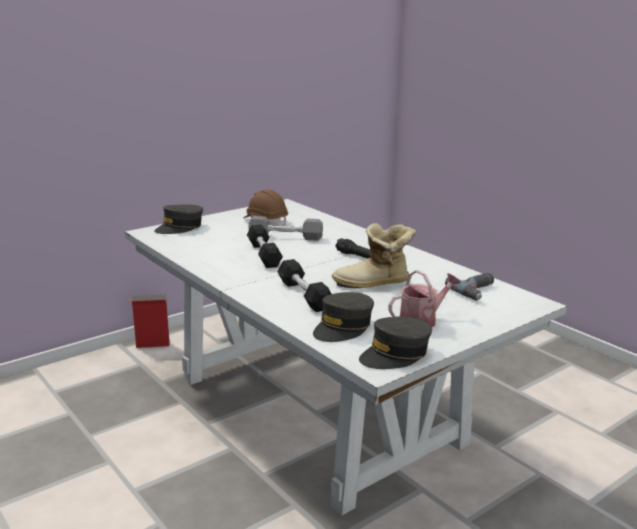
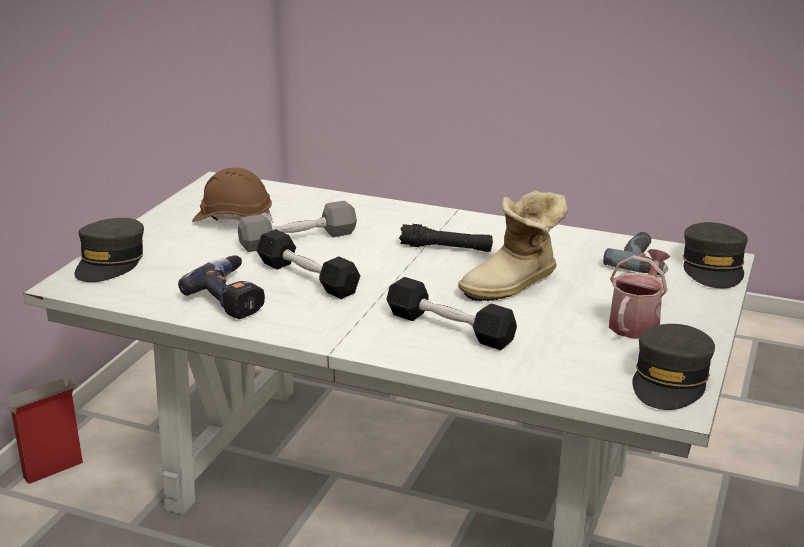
camera: 30 degrees left, 5 degrees up
(213, 254) = (233, 297): none -> power drill
(343, 327) = (563, 362): grey cap -> grey cap (713, 268)

